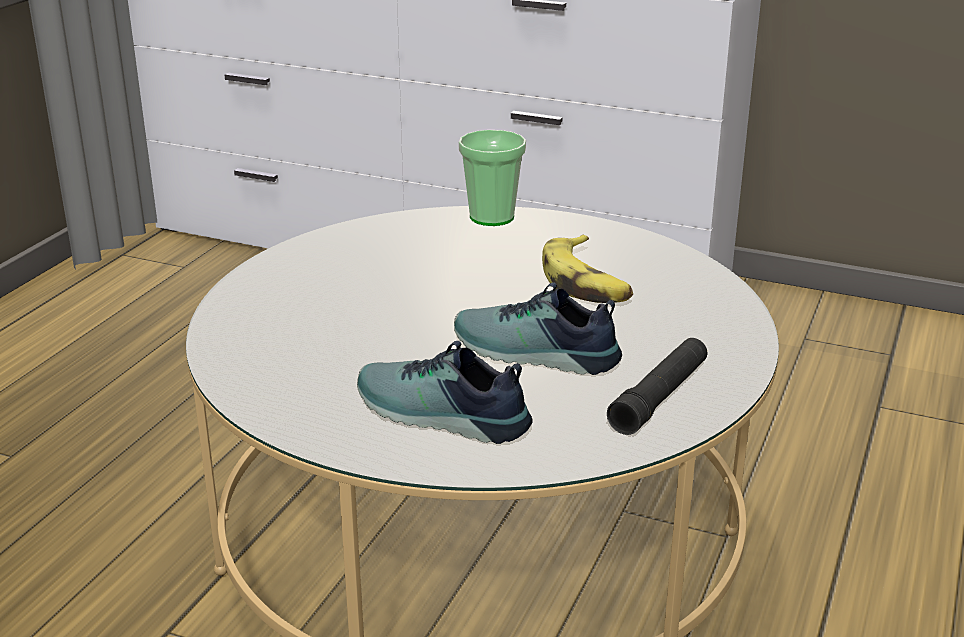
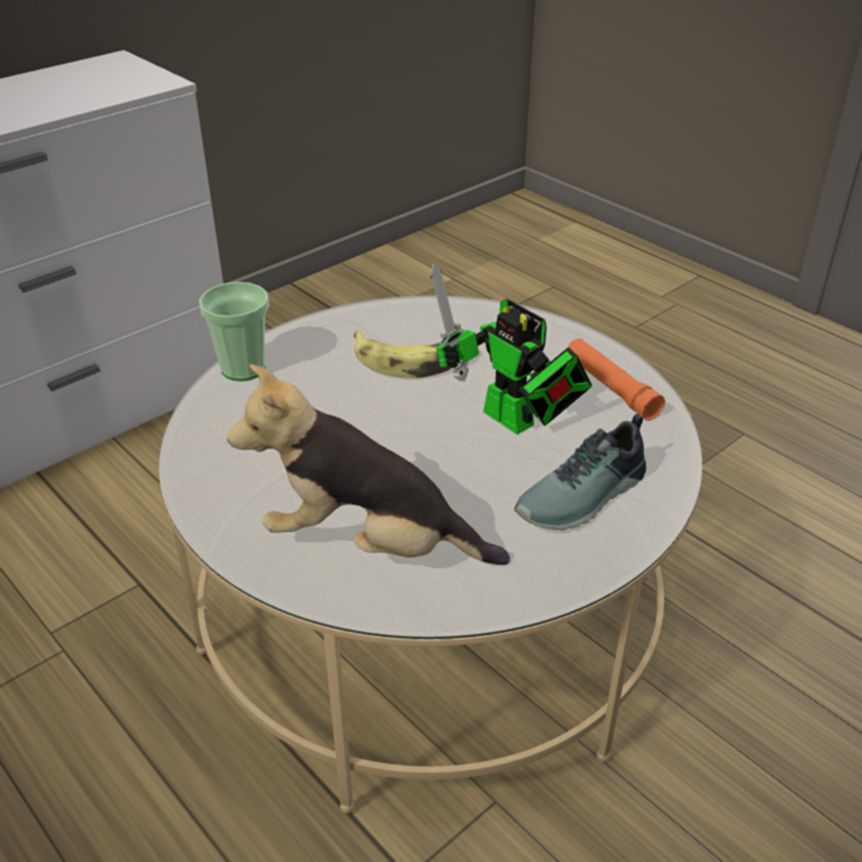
camera: 65 degrees left, 10 degrees up
(292, 327) = (369, 544): none -> plush toy
(534, 355) = (514, 422): shoe -> toy robot
(659, 397) = (611, 387): black flashlight -> orange flashlight

